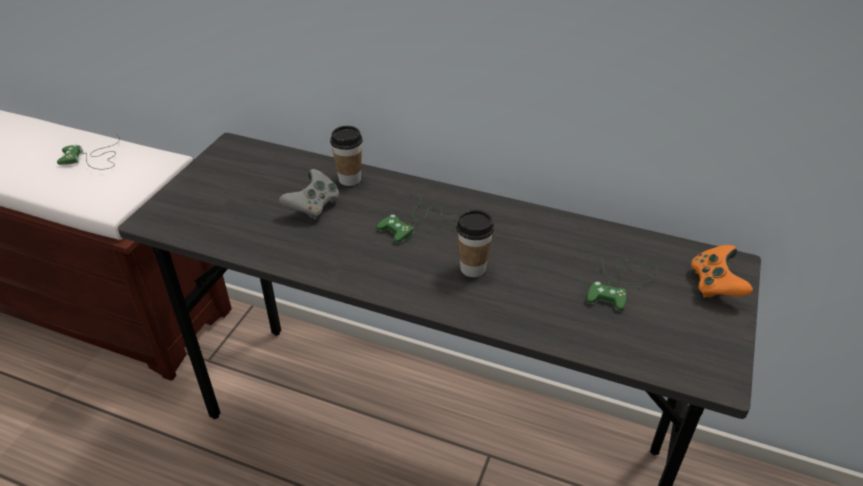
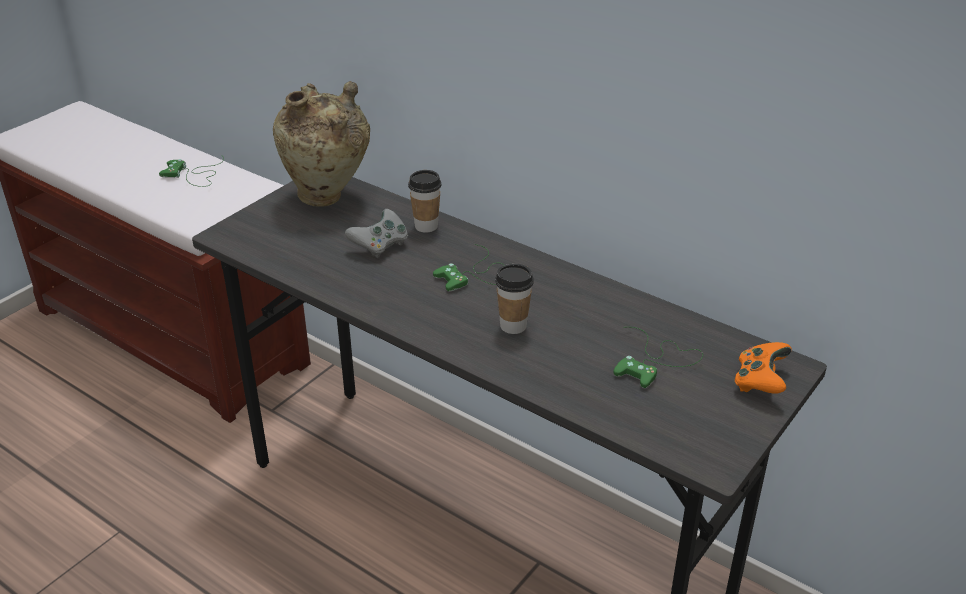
camera: 15 degrees right, 5 degrees down
(243, 164) = (327, 198): none -> beige vase

